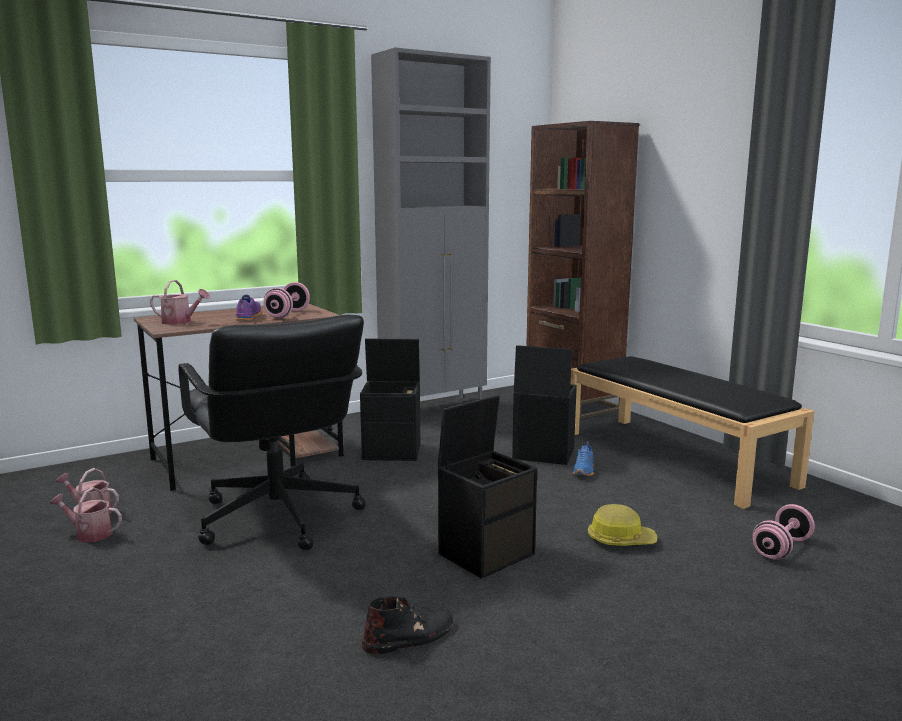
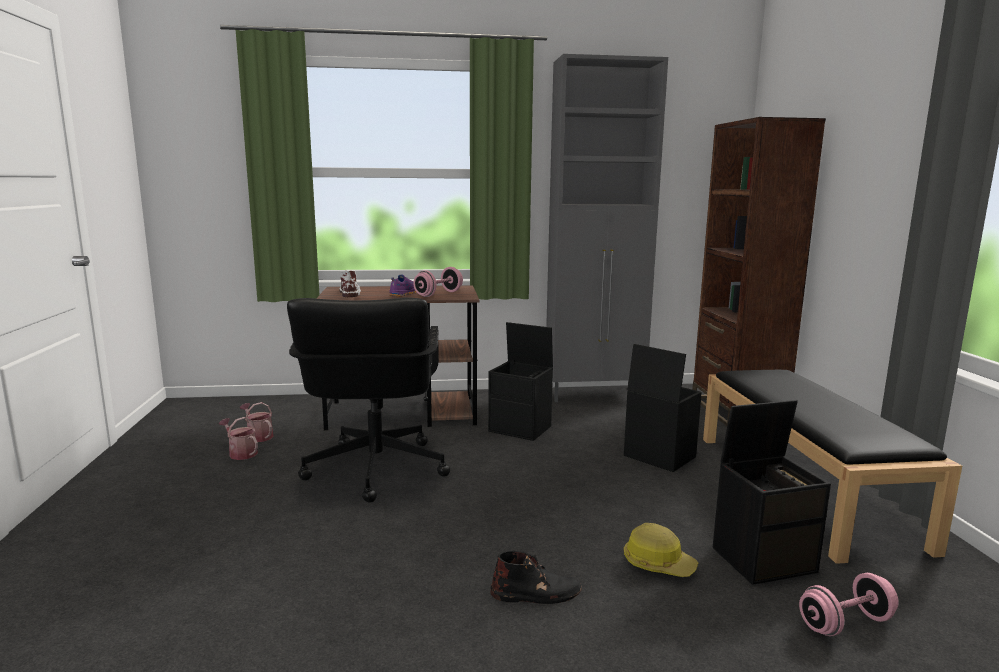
camera: 25 degrees right, 0 degrees up
(180, 322) = (349, 293): watering can -> white boot
(410, 637) = (373, 605): black boot -> black boot (537, 593)
(486, 553) = (513, 543): black storage box -> black storage box (764, 558)
(584, 470) = (686, 482): blue shoe -> none

